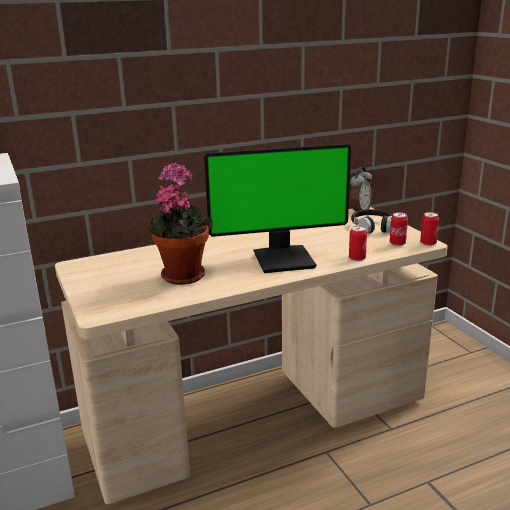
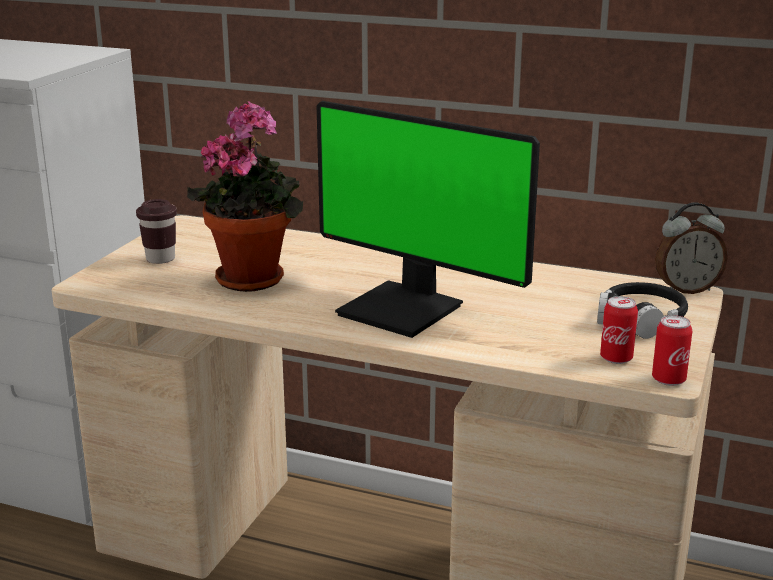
camera: 45 degrees right, 0 degrees up
(108, 286) = (160, 259): none -> brown cup
(357, 258) = (498, 351): can -> none

